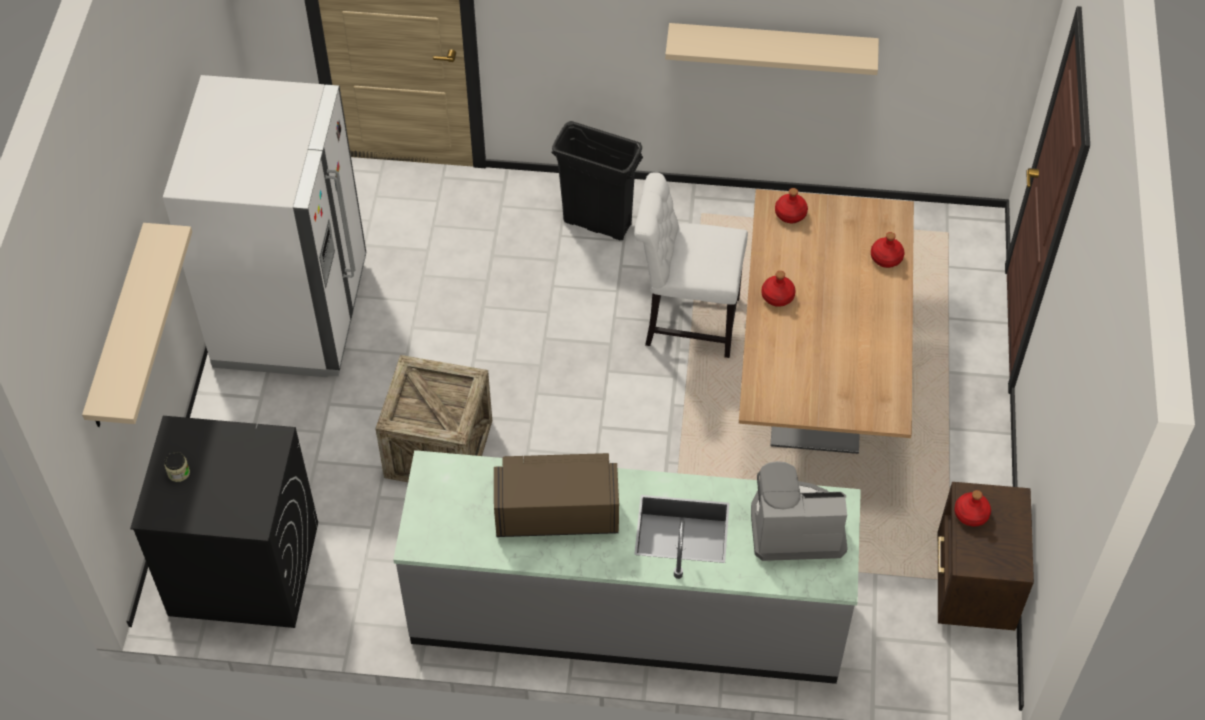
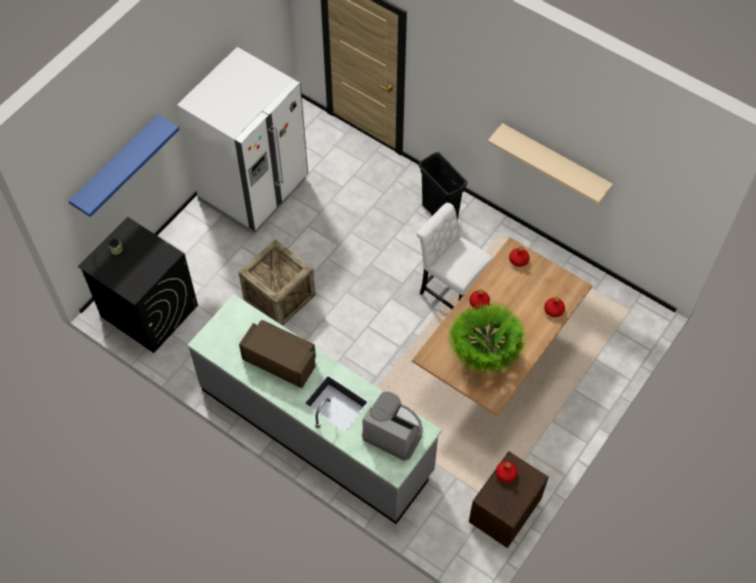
camera: 30 degrees right, 5 degrees up
(118, 329) = (116, 164): beige shelf -> blue shelf
(834, 363) = (484, 354): none -> potted plant

